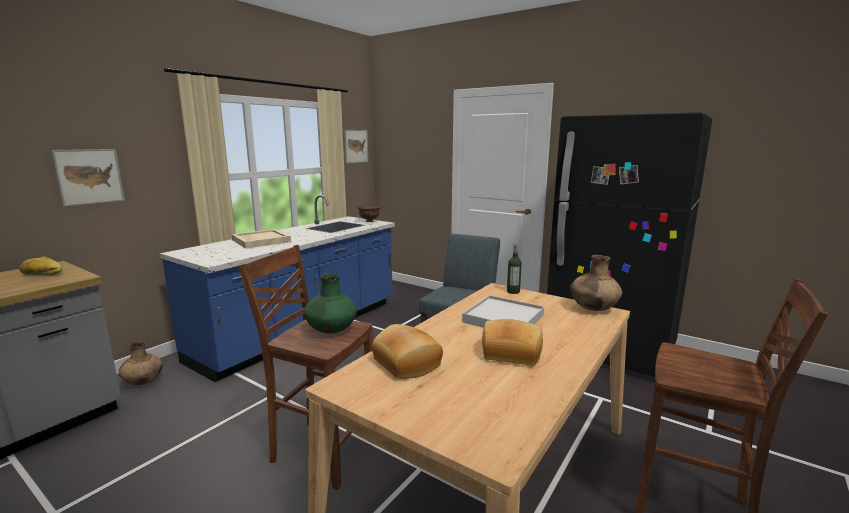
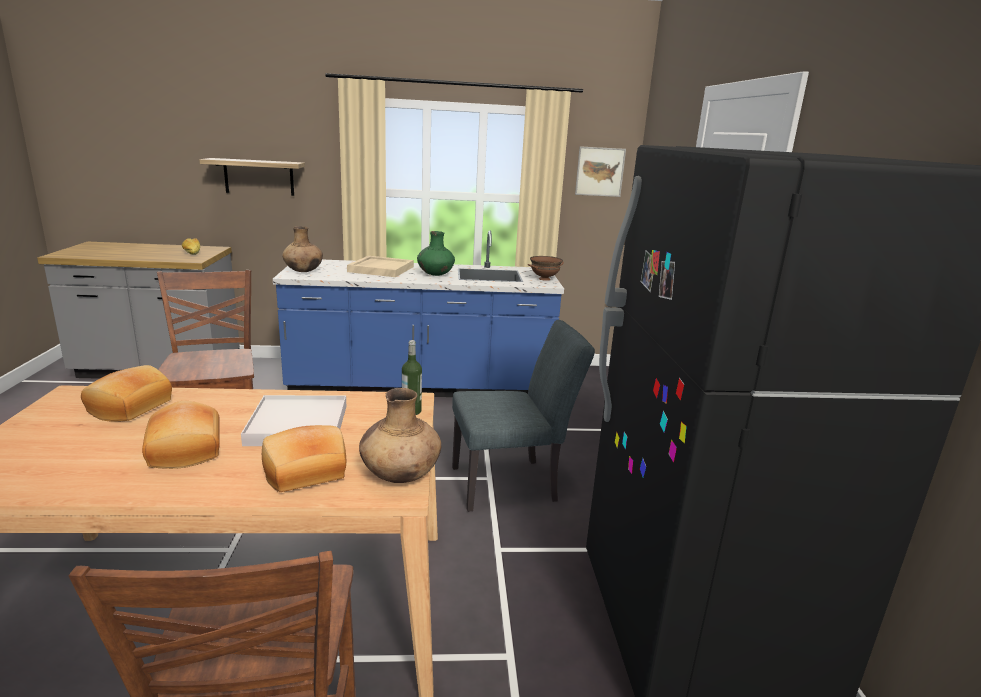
camera: 50 degrees right, 5 degrees up
(89, 176) = (259, 177): picture -> shelf
(143, 381) = (263, 370): brown vase -> brown vase (303, 271)
(331, 331) = (217, 365): green vase -> green vase (435, 275)
(573, 327) = (305, 473): none -> bread

